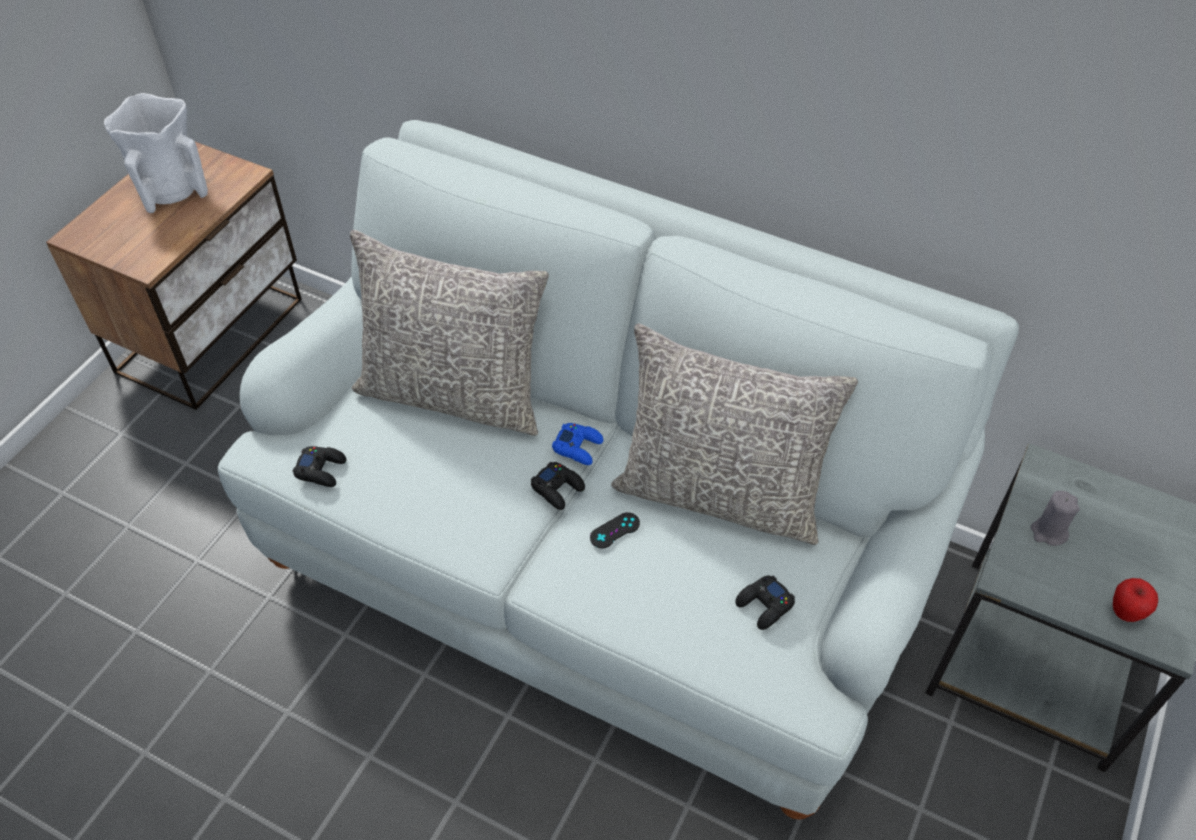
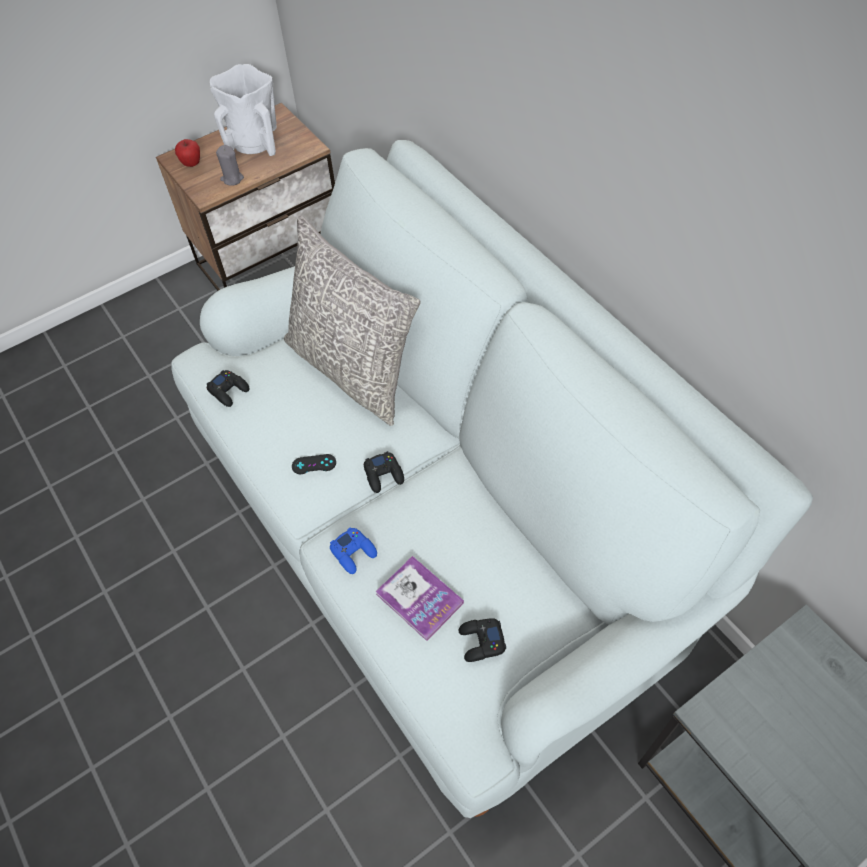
camera: 30 degrees right, 5 degrees up
(578, 447) = (419, 448): blue game controller -> blue game controller (354, 552)
(615, 530) = (404, 527): black game controller -> black game controller (314, 464)
(677, 592) = (419, 598): none -> book
(719, 493) = (504, 532): grey pillow -> none
(1048, 532) = (772, 693): grey candle -> grey candle (232, 179)
(1125, 612) = (801, 801): apple -> apple (192, 164)

